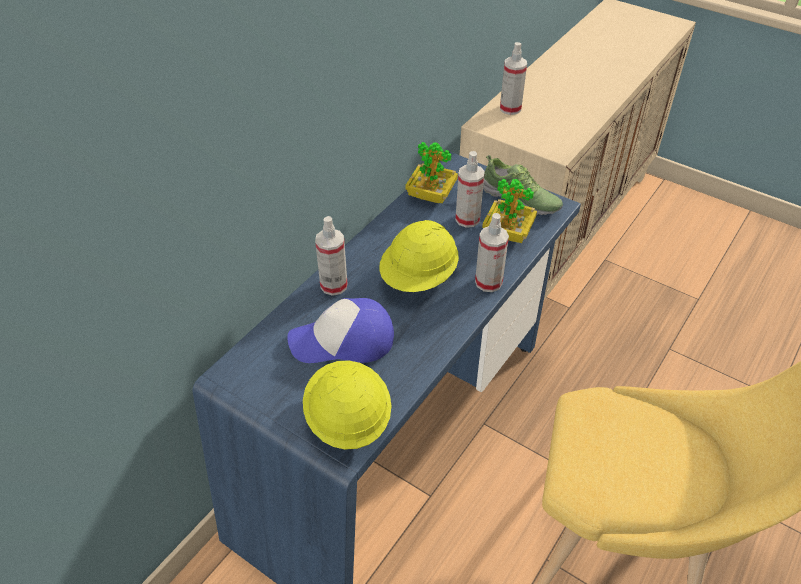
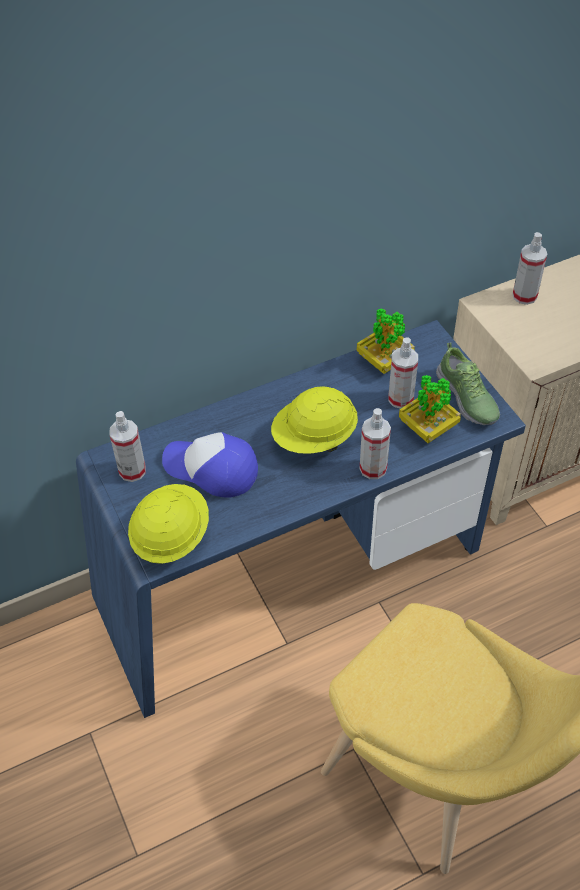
camera: 30 degrees right, 5 degrees up
(334, 285) = (237, 415): spray bottle -> spray bottle (132, 471)

